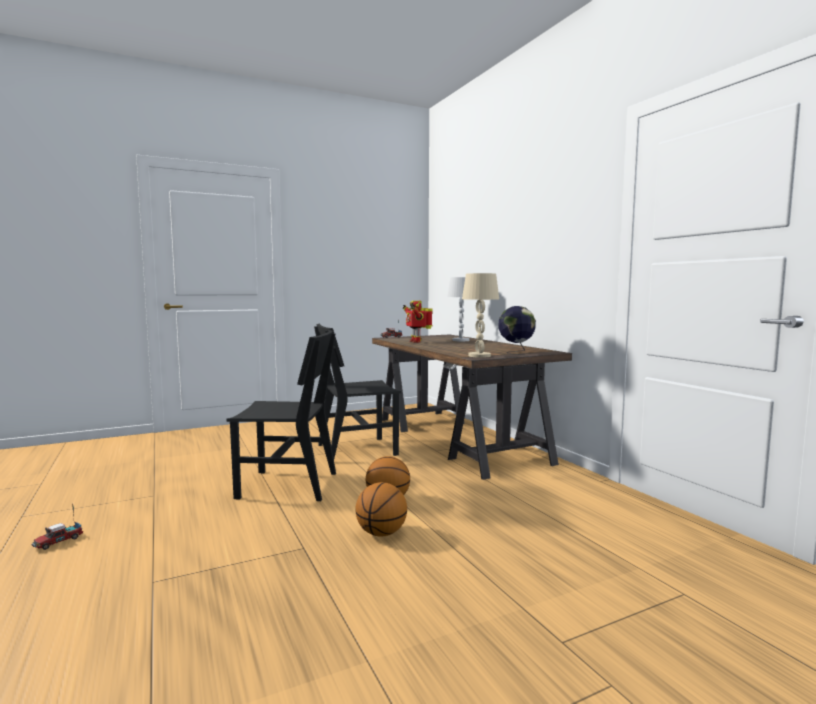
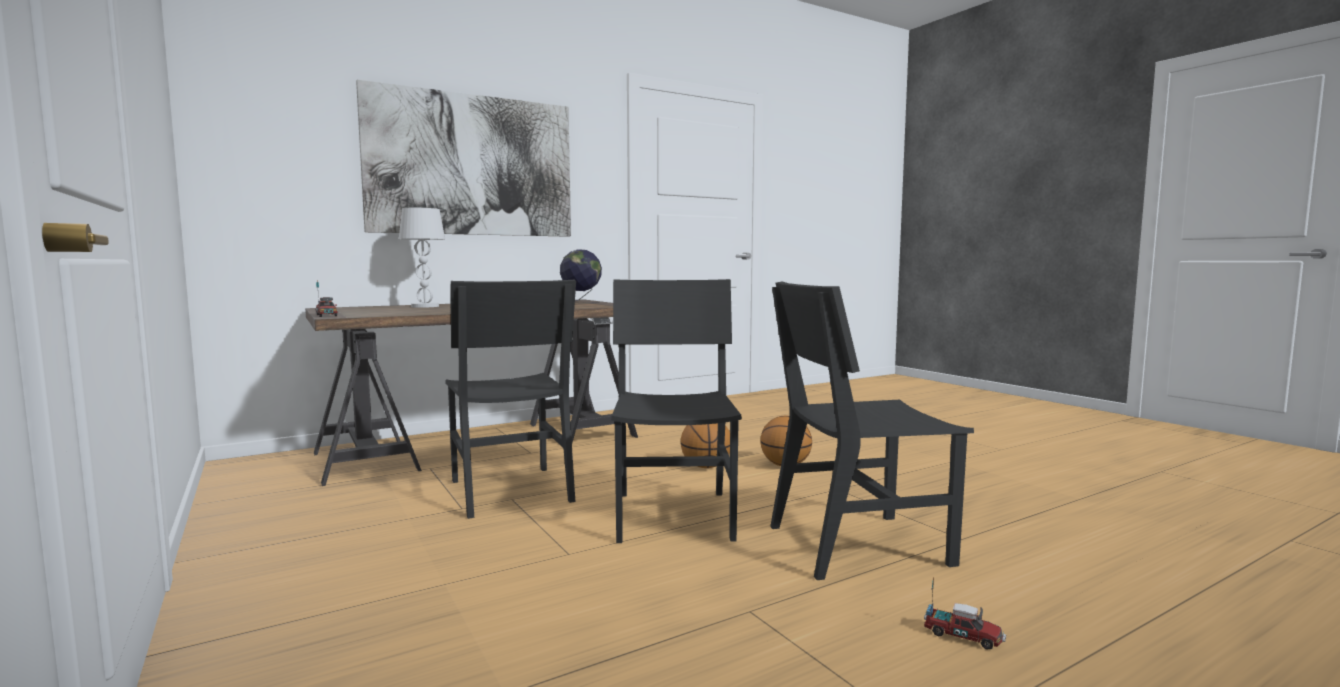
camera: 95 degrees left, 0 degrees up
(189, 535) = (857, 545): none -> black chair
(416, 341) = (425, 311): toy robot -> none
(479, 356) = (609, 305): beige table lamp -> none
(513, 240) = (472, 165): none -> picture

